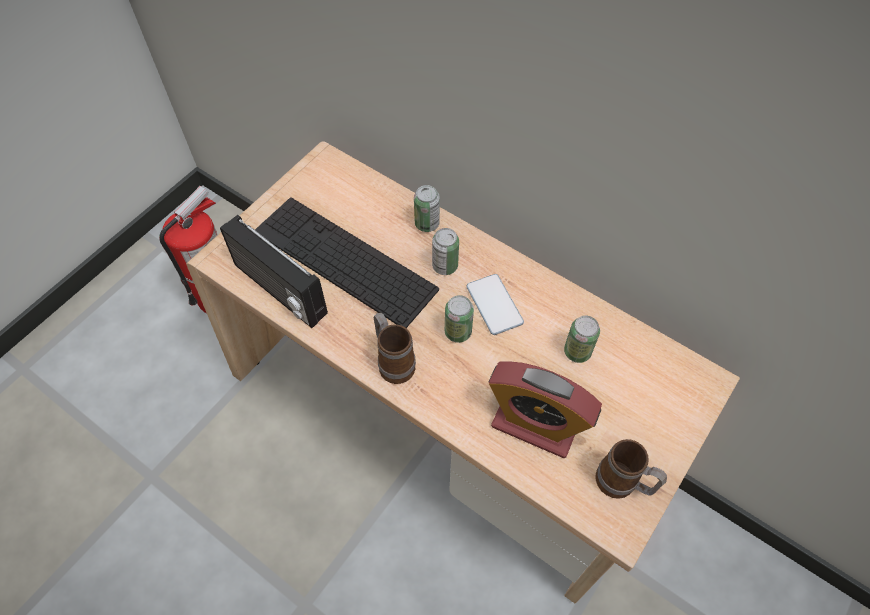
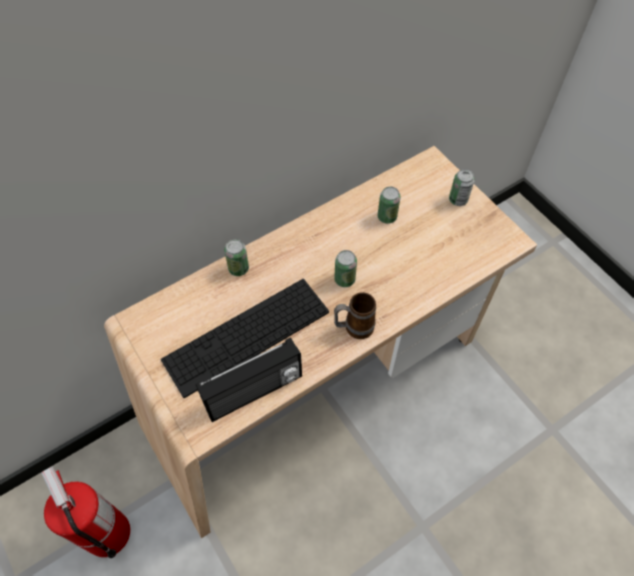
camera: 70 degrees left, 0 degrees up
(445, 266) = (284, 269): can -> can (458, 200)
(494, 305) = (331, 250): phone -> none
(535, 424) = (431, 259): alarm clock -> none
(622, 484) = (486, 229): mug -> none

